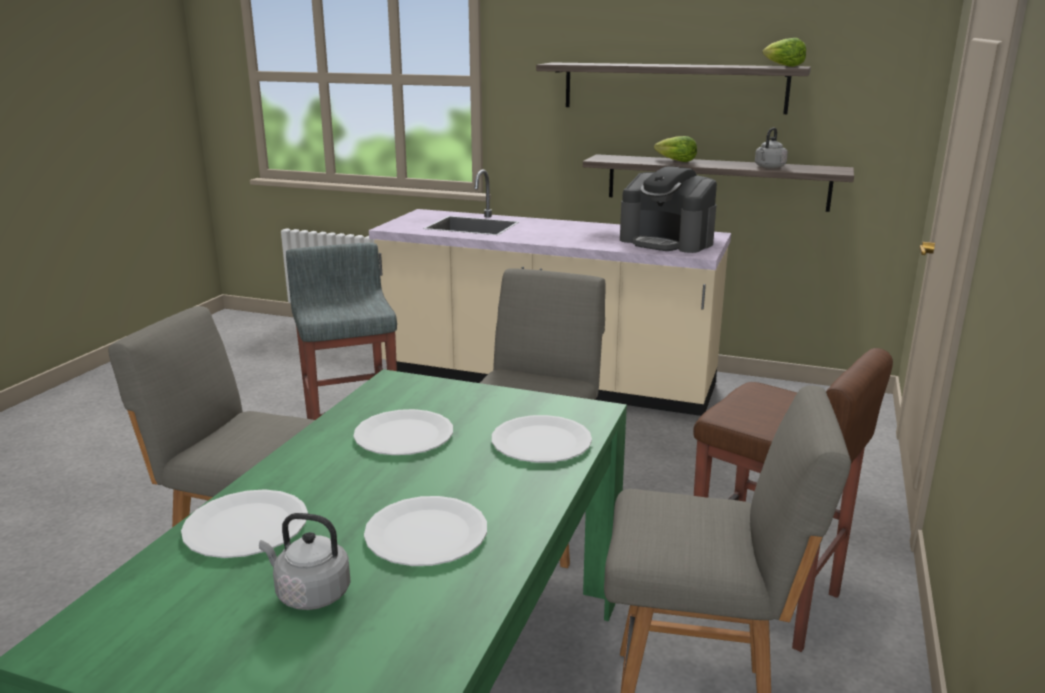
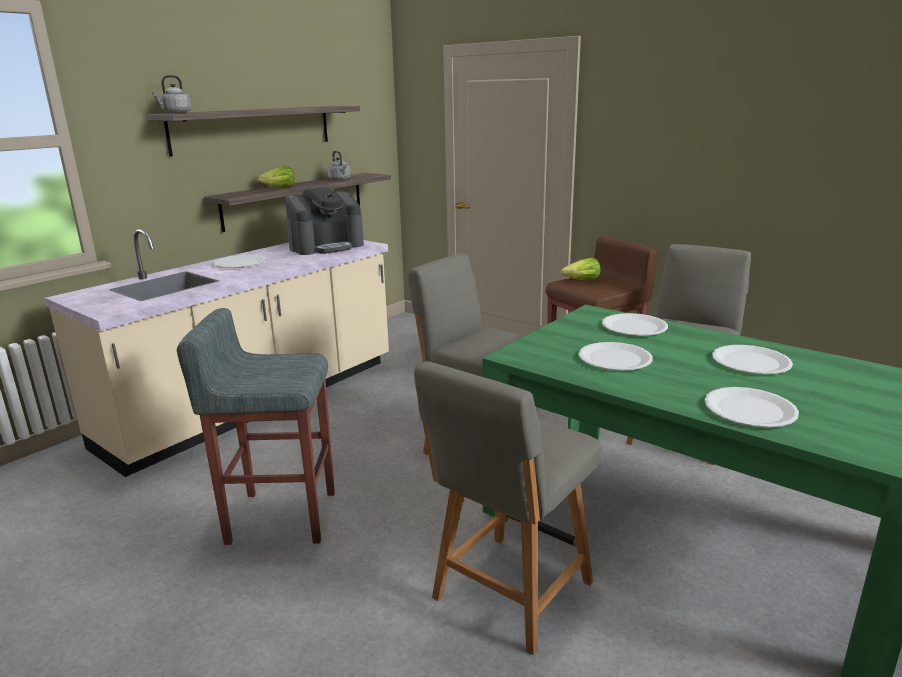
camera: 70 degrees left, 0 degrees up
(309, 594) = (824, 393): grey kettle -> grey kettle (175, 113)
(561, 229) = (240, 263): none -> white plate
(782, 66) = (327, 106): lettuce -> lettuce (582, 281)

